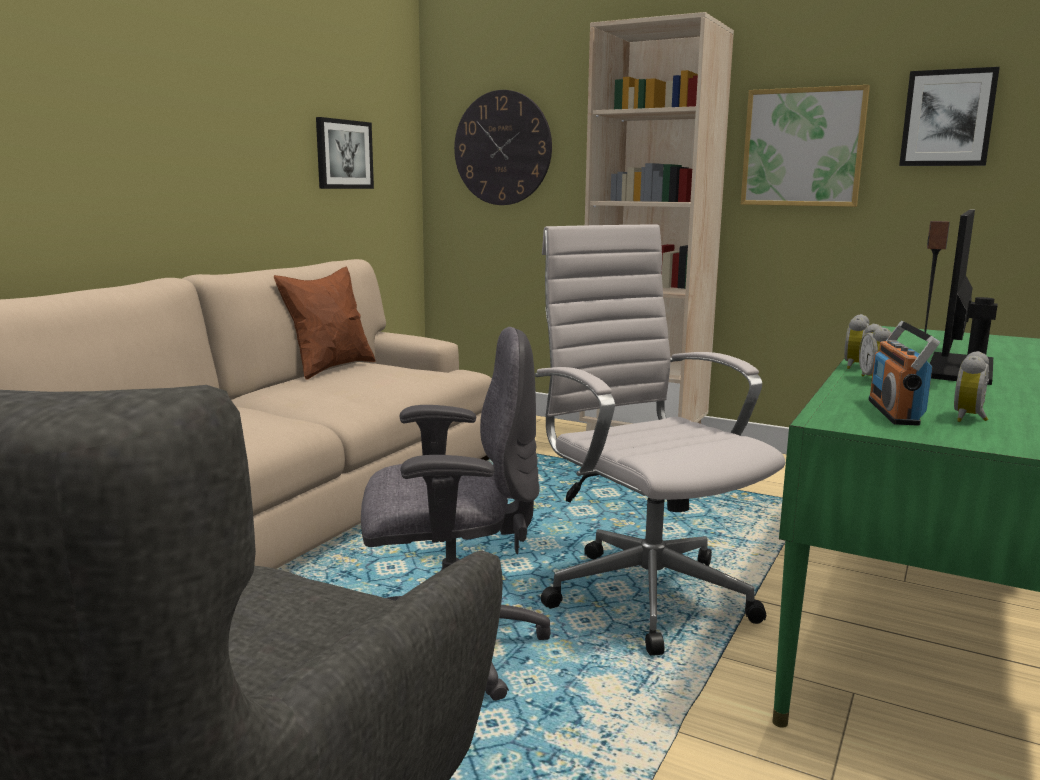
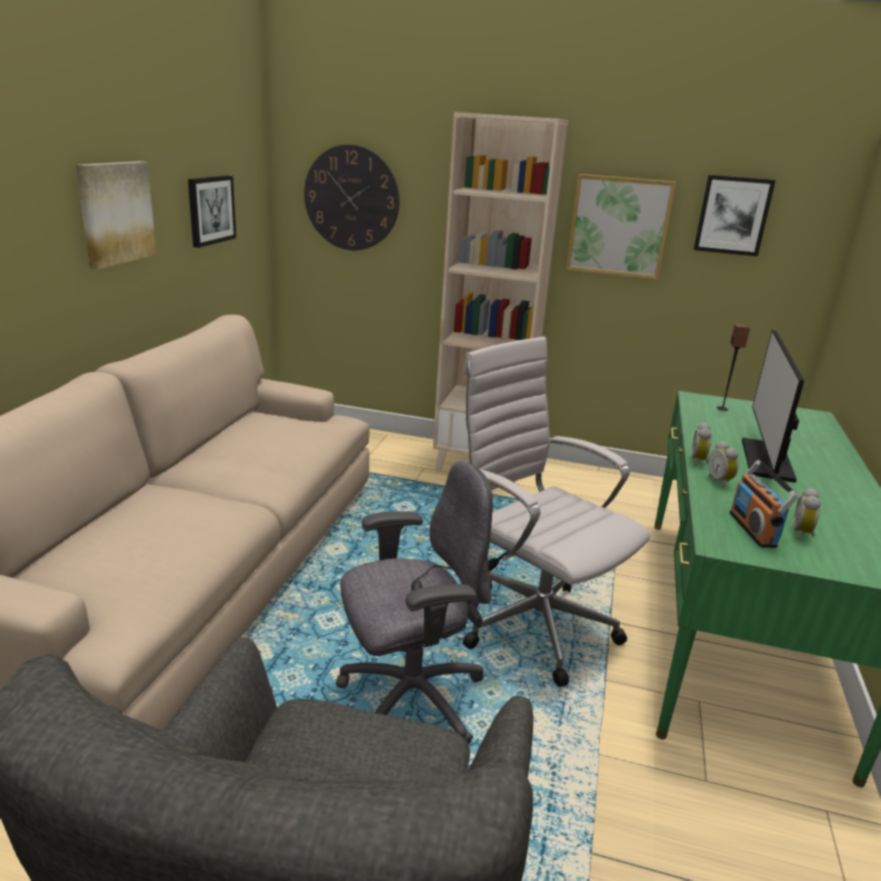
camera: 15 degrees left, 10 degrees up
(224, 134) = (115, 213): none -> picture
(329, 368) = (228, 427): brown pillow -> none

